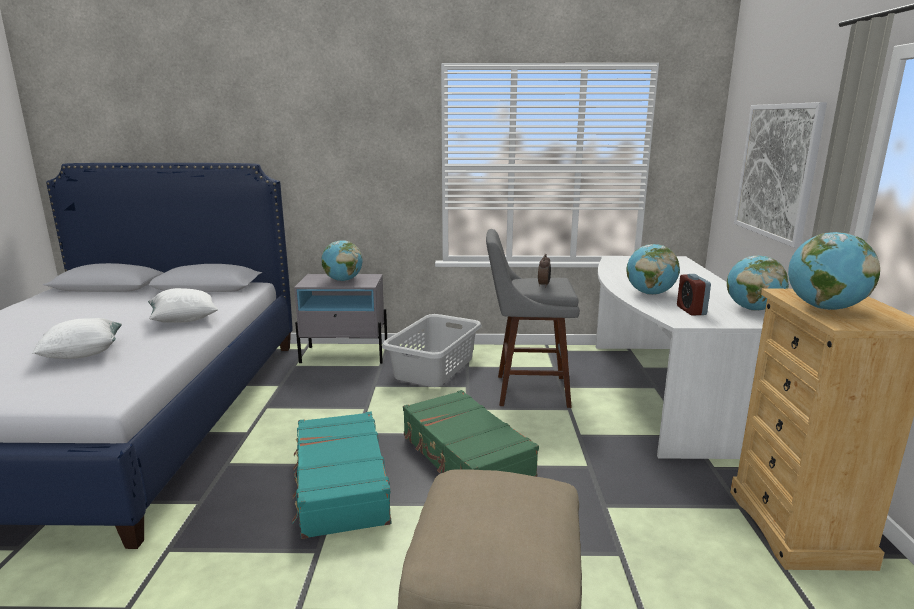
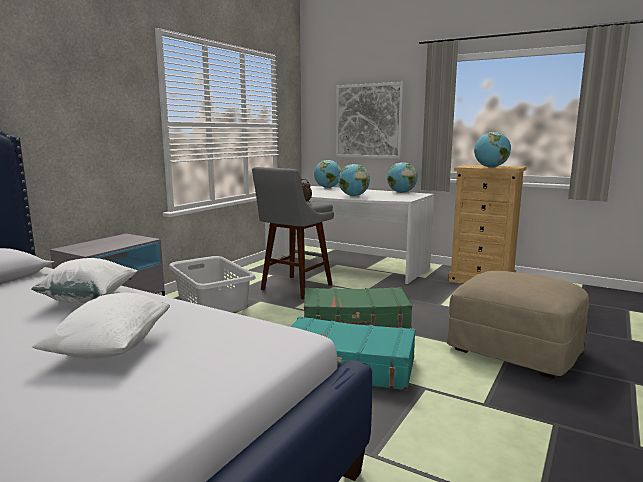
camera: 60 degrees left, 5 degrees down
(343, 280) = (112, 243): globe -> globe (327, 188)
(691, 310) = (390, 196): alarm clock -> none

